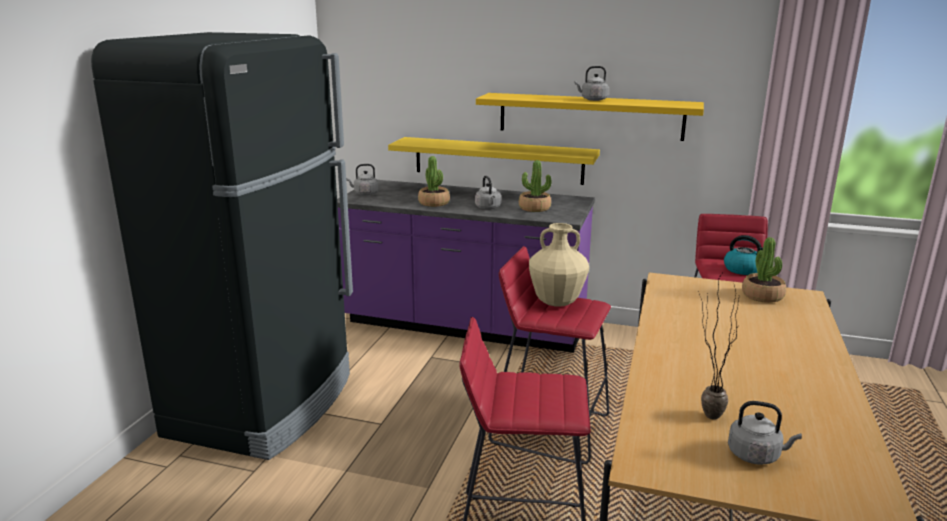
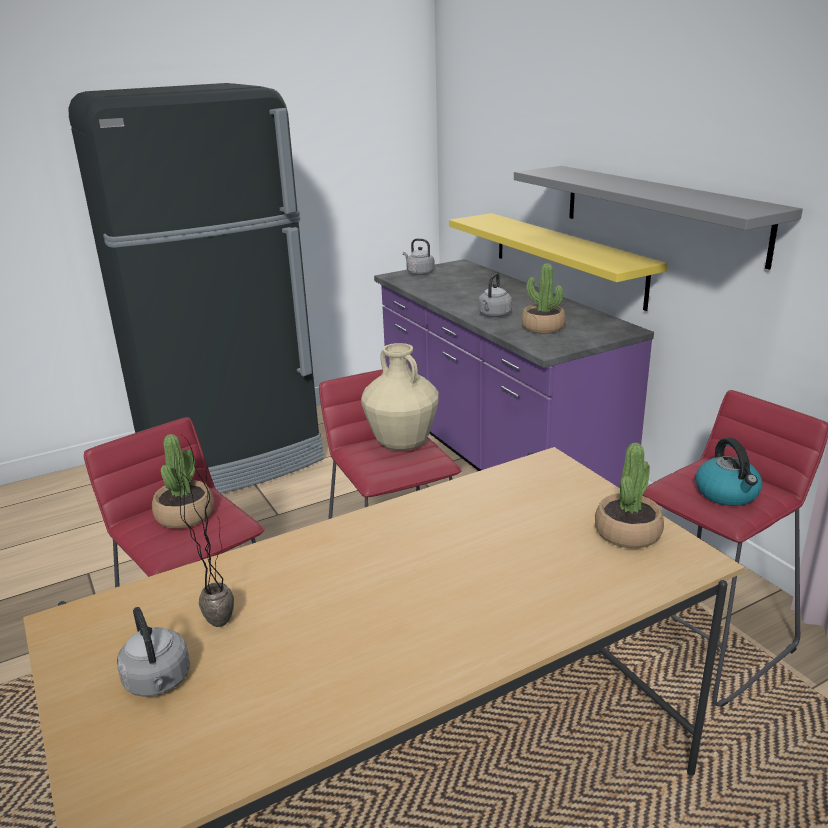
camera: 45 degrees right, 5 degrees up
(434, 203) = (455, 297): potted plant -> potted plant (185, 515)
(590, 116) = (659, 212): yellow shelf -> grey shelf
(592, 99) = (643, 187): grey kettle -> none

